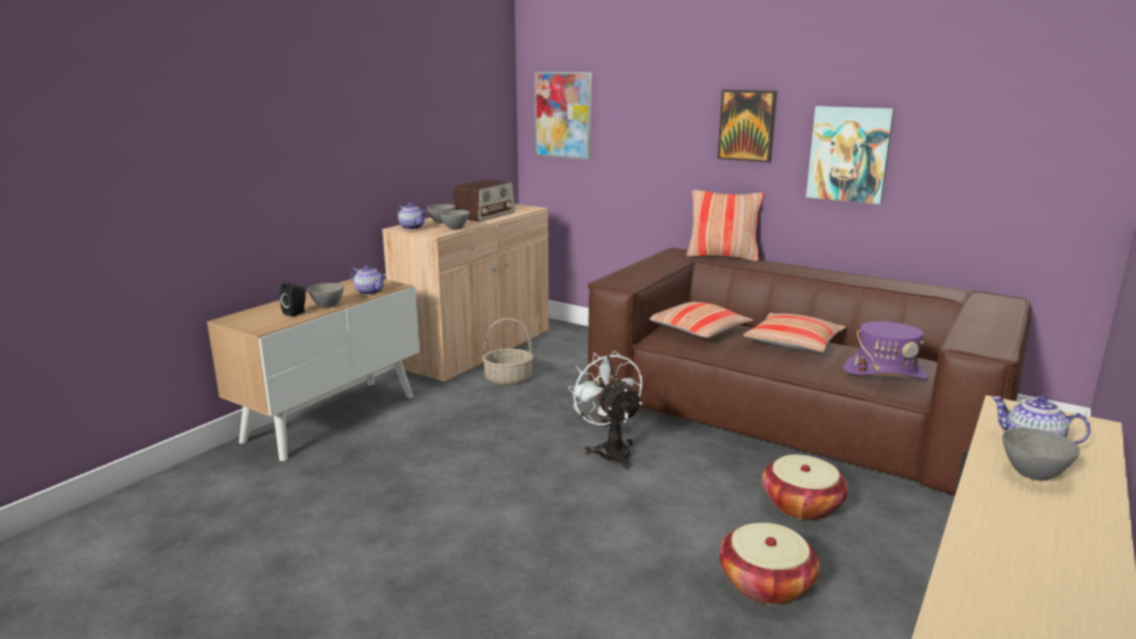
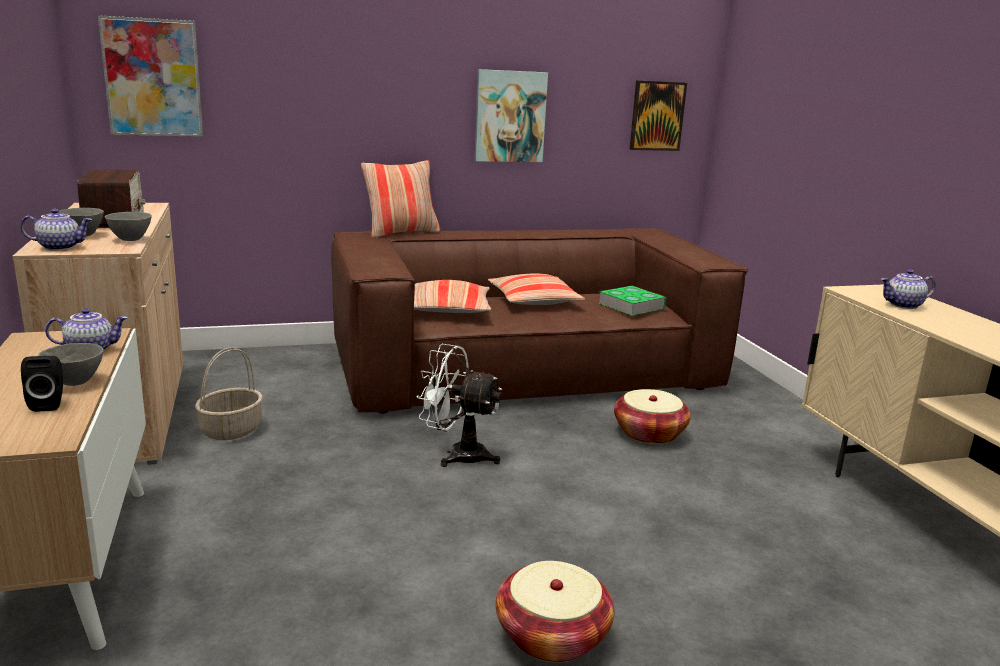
camera: 50 degrees left, 0 degrees up
(747, 125) = (407, 89): picture -> picture (657, 116)
(765, 583) = (723, 496): basket -> basket (552, 636)
(885, 373) = (631, 306): purple hat -> book
(1033, 475) = (945, 321): grey bowl -> none

